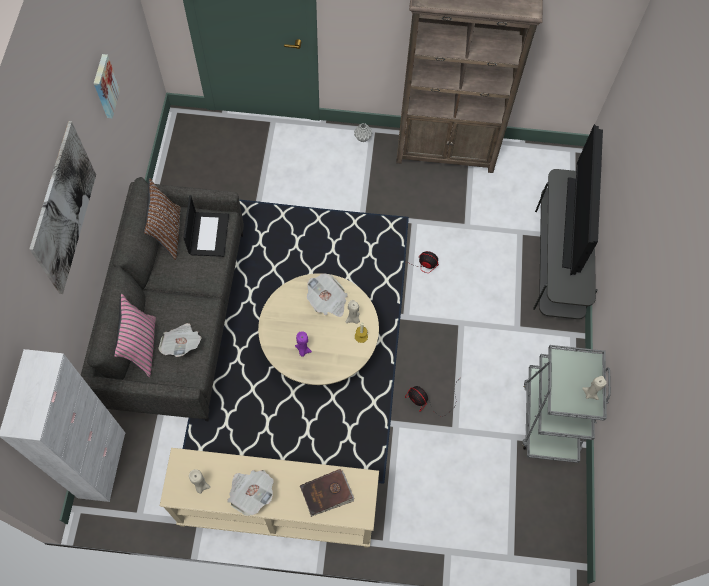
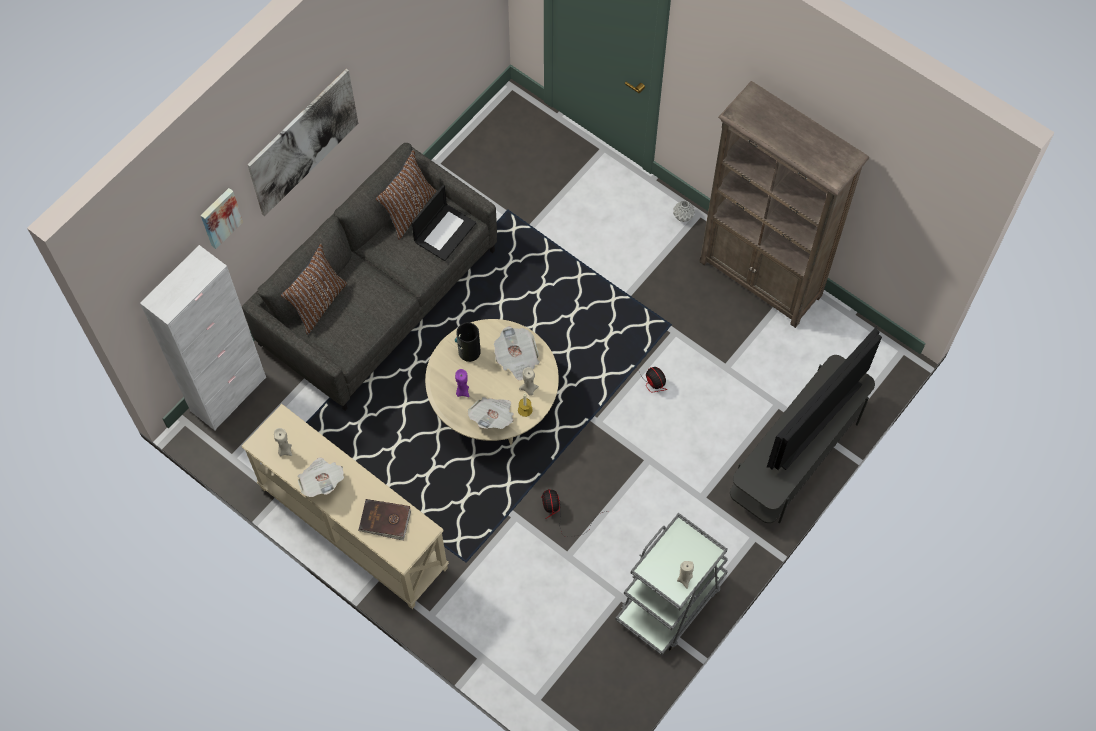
camera: 35 degrees right, 0 degrees up
(104, 86) = (410, 45): picture -> picture (220, 217)
(141, 347) = (318, 303): pink pillow -> brown pillow
(182, 344) = (354, 321): newspaper -> newspaper (493, 417)
(287, 317) = (469, 352): none -> vase

